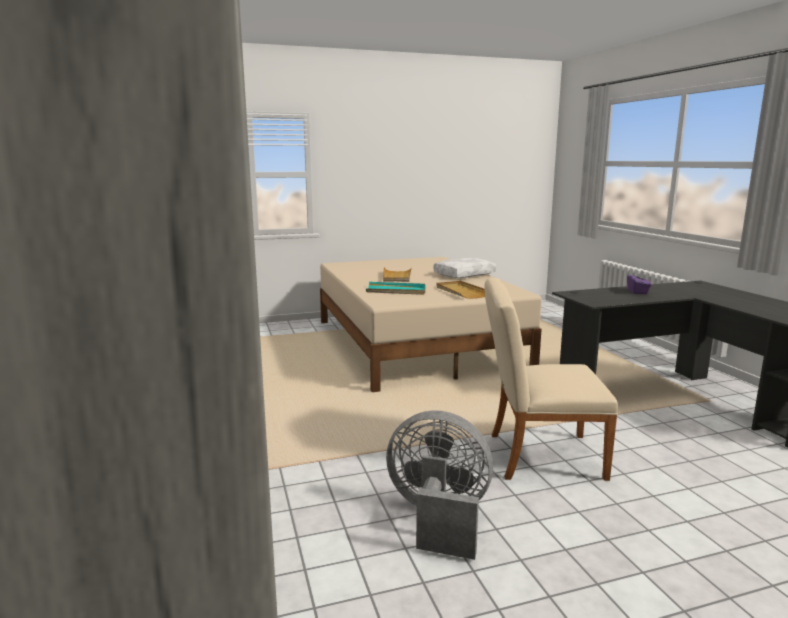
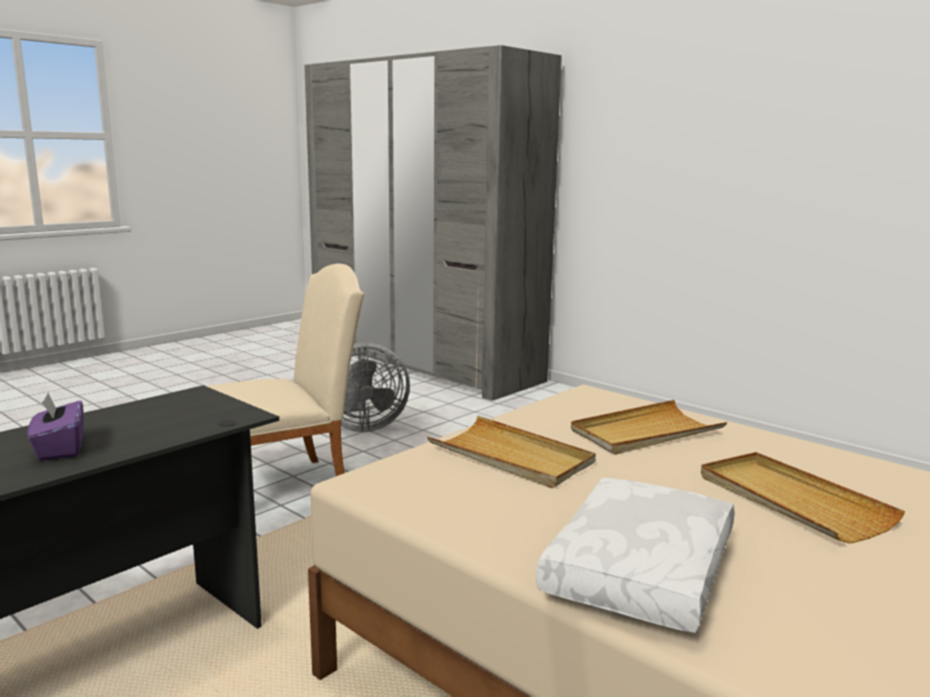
camera: 150 degrees right, 0 degrees up
(396, 291) = (645, 432): turquoise tray -> beige tray

